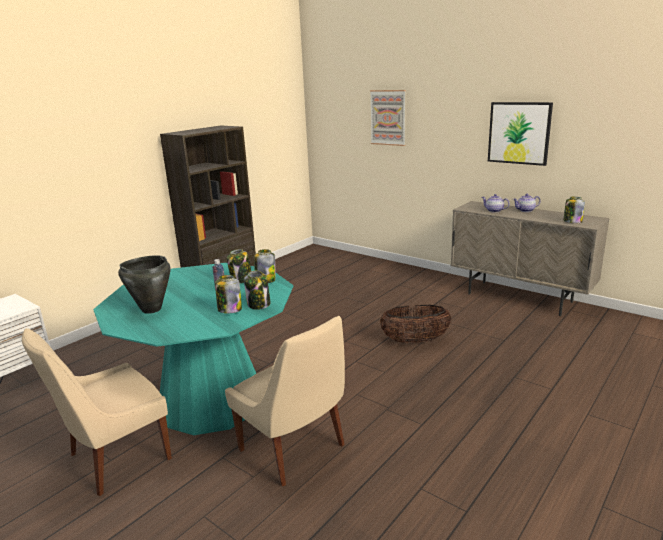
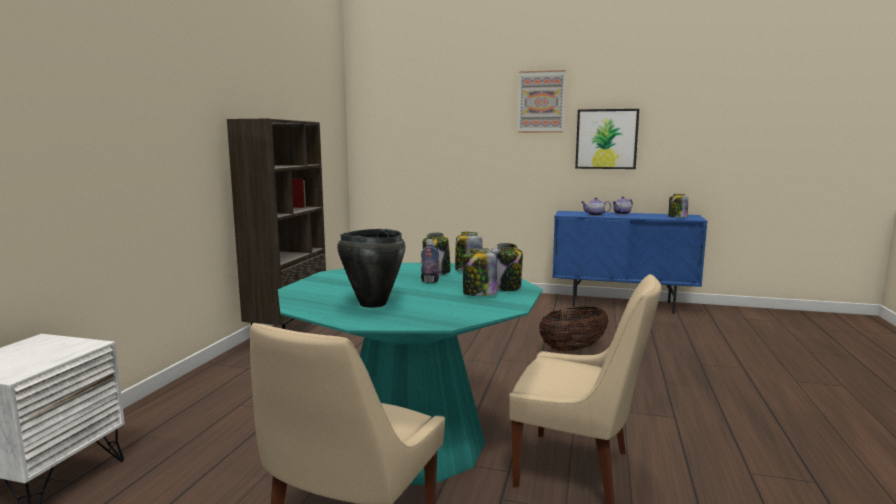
camera: 25 degrees left, 10 degrees down
(388, 117) = (457, 128): picture -> picture (541, 102)
(519, 298) = (622, 304): beige cabinet -> blue cabinet

